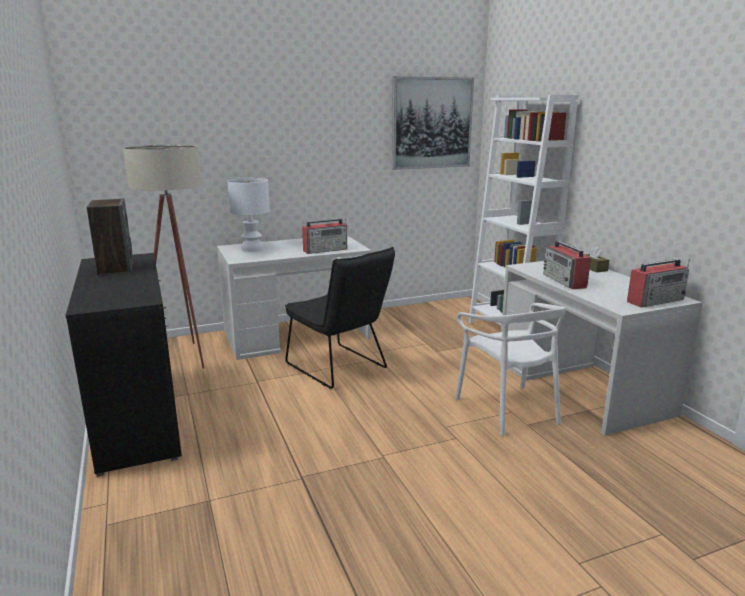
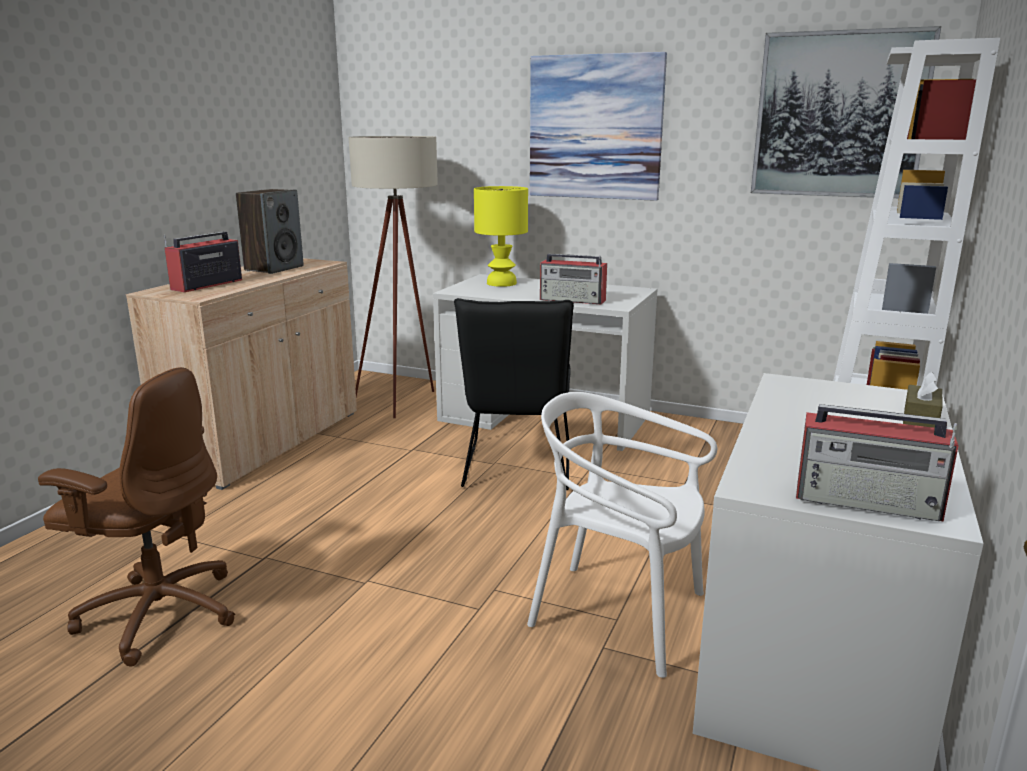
camera: 45 degrees right, 0 degrees up
(138, 418) = (266, 442): black cabinet -> beige cabinet
(252, 249) = (501, 283): white table lamp -> yellow table lamp
(294, 133) = (595, 127): none -> picture
(307, 539) = (158, 613): none -> brown office chair
(508, 409) = (618, 614): white chair -> white chair turned 90 degrees clockwise
(564, 281) = (787, 419): radio -> radio (205, 285)

